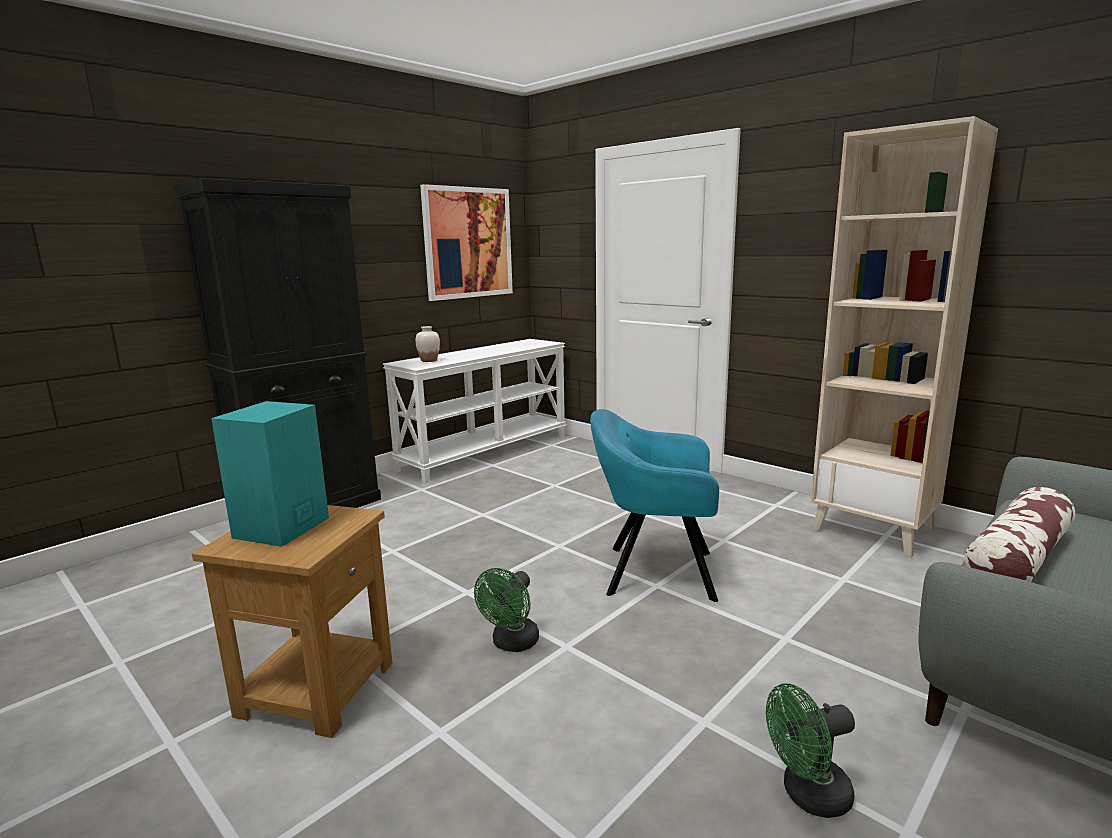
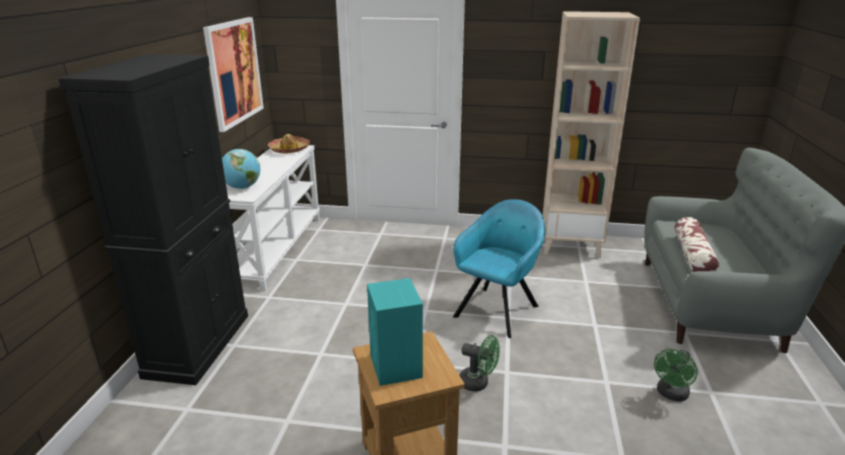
camera: 35 degrees left, 10 degrees up
(429, 360) = (242, 187): white vase -> globe
(512, 644) = (478, 383): green fan -> green fan turned 60 degrees counterclockwise
(532, 343) = (289, 149): none -> hat
(654, 572) = (498, 309): turquoise armchair -> turquoise armchair turned 150 degrees clockwise

